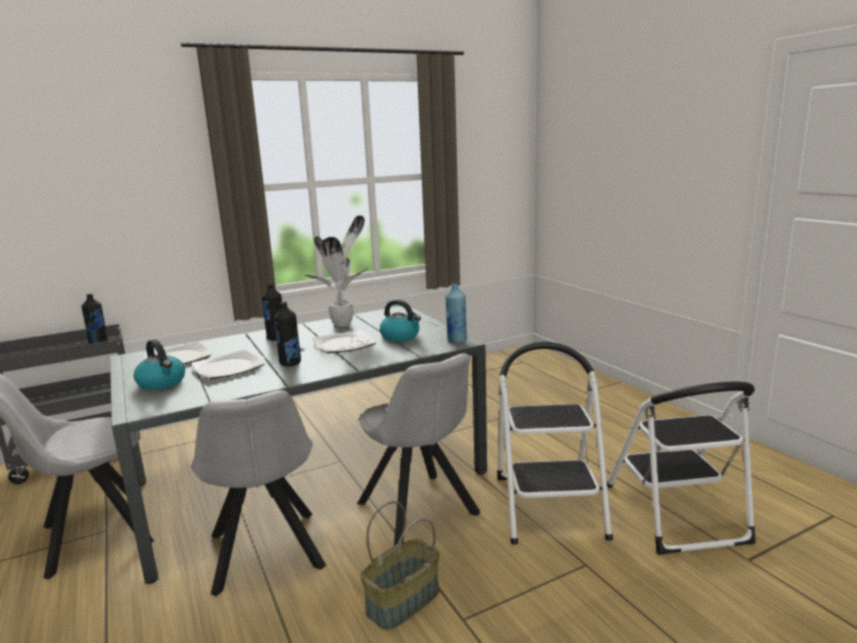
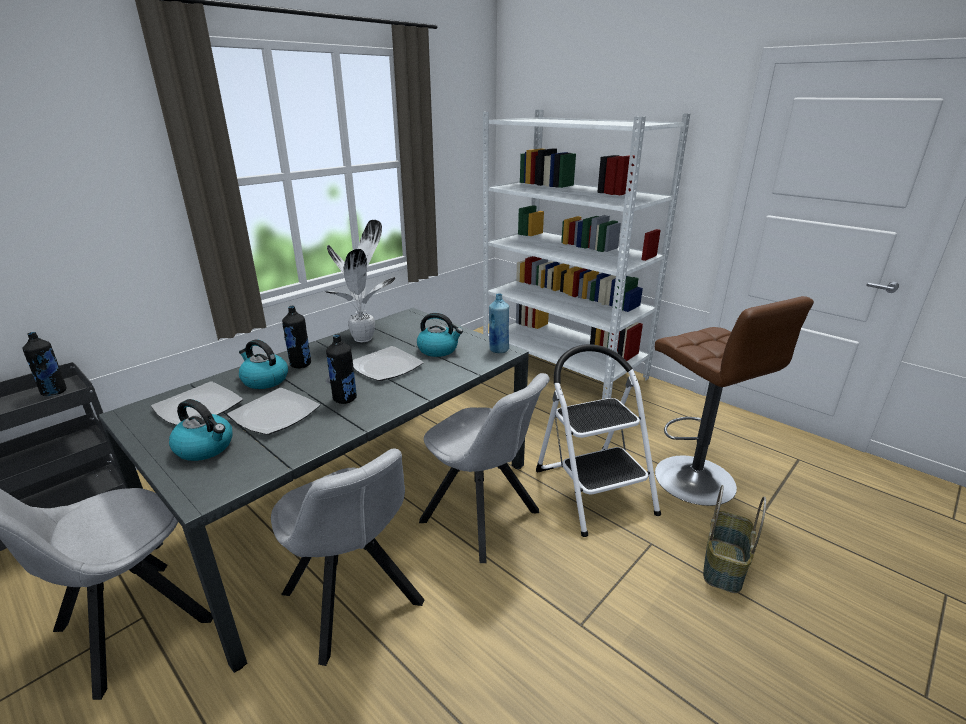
camera: 20 degrees left, 10 degrees up
(239, 345) = (264, 380): none -> kettle
(403, 603) = (519, 622): basket -> basket (725, 566)
(583, 391) = (563, 368): none -> white bookcase
(676, 515) = (694, 480): step ladder -> brown stool

